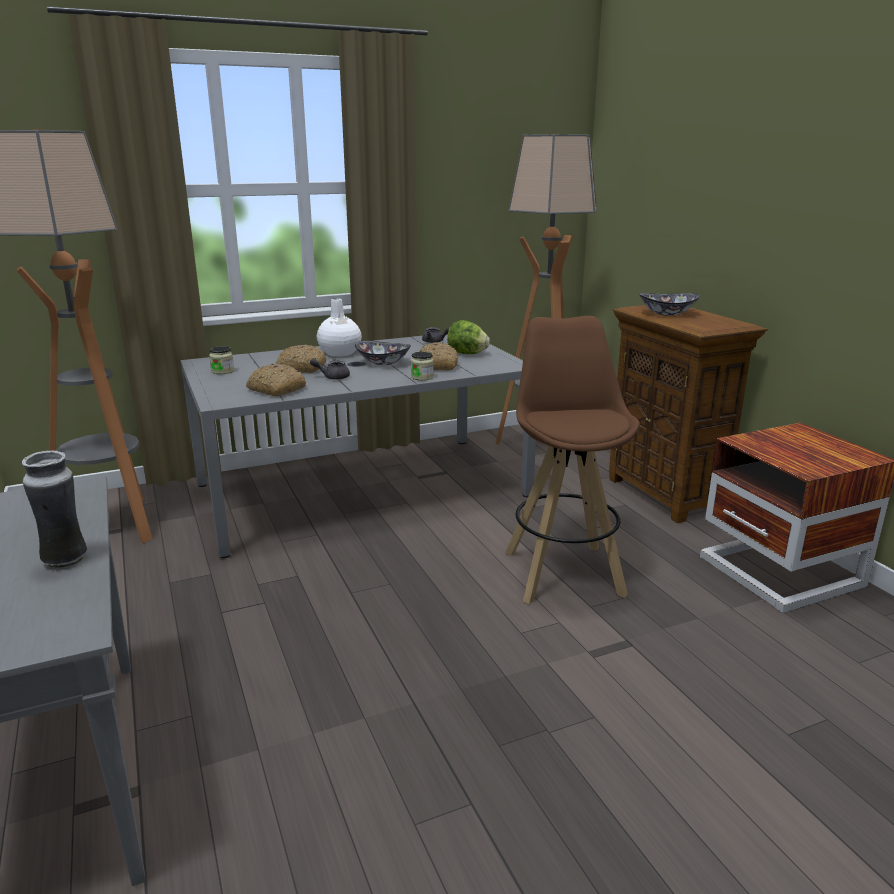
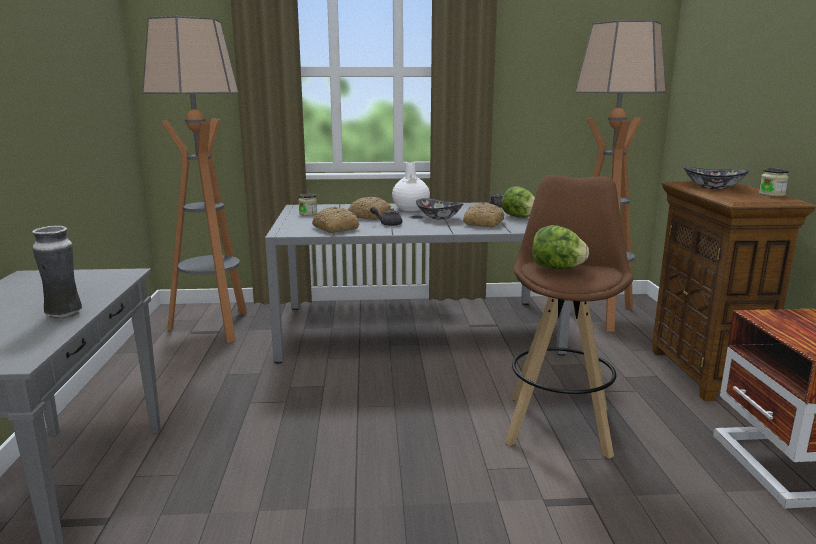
camera: 20 degrees right, 5 degrees down
(422, 377) = (462, 230): jar -> jar (771, 194)
(563, 418) = (557, 268): none -> lettuce

